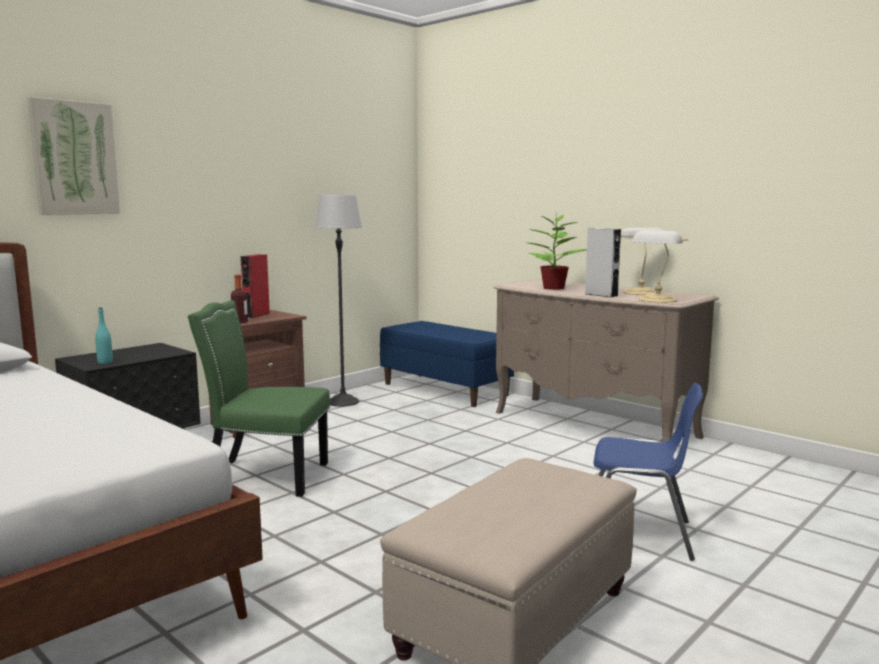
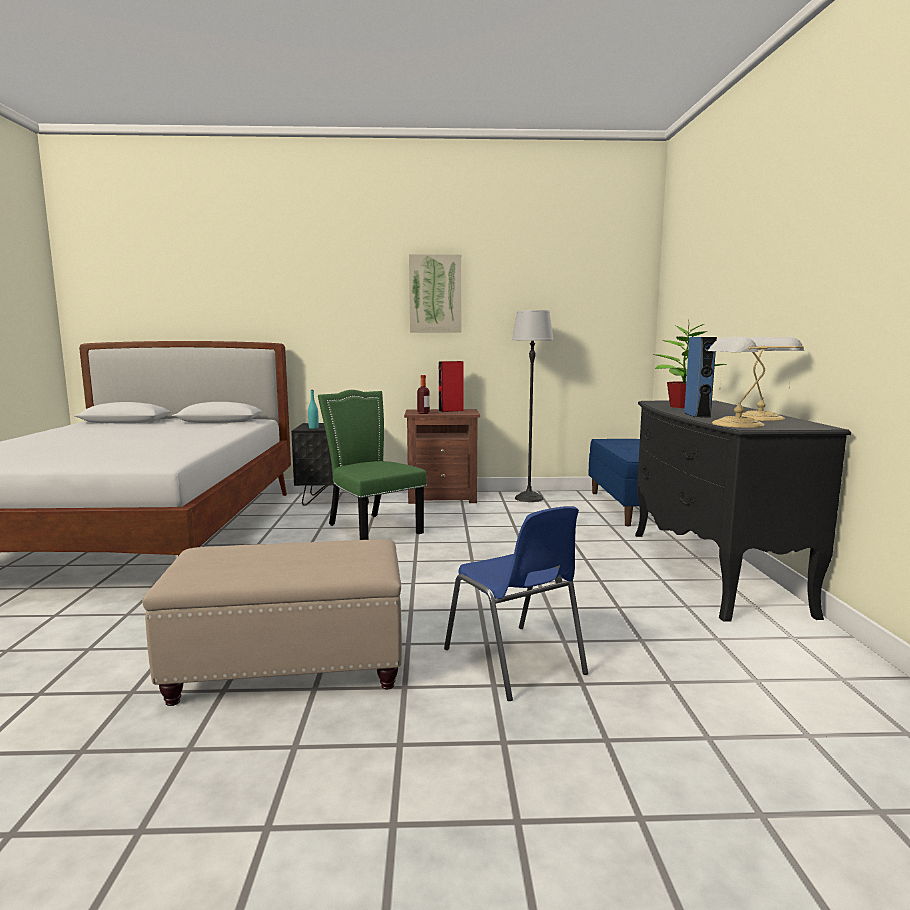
camera: 45 degrees right, 0 degrees up
(74, 158) = (325, 287): picture -> picture (435, 293)
(591, 425) = (706, 570): beige dresser -> black dresser
(601, 295) = (697, 415): grey speaker -> blue speaker

